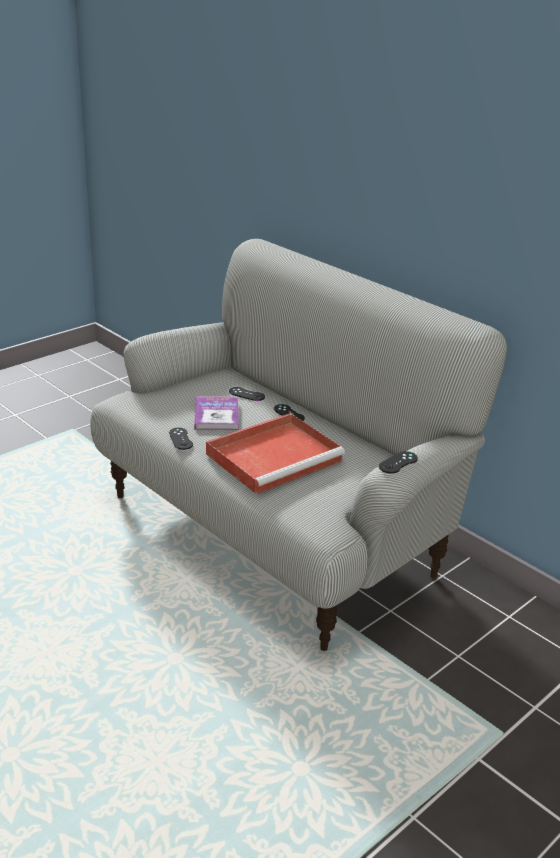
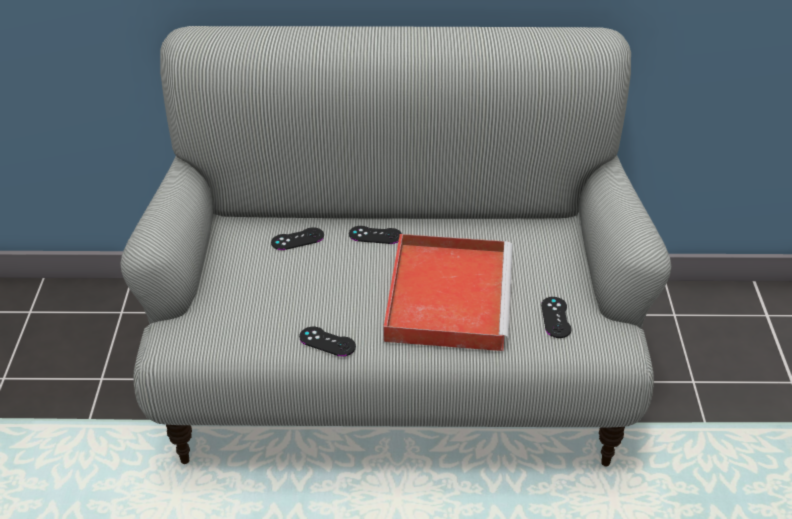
camera: 45 degrees left, 10 degrees up
(216, 415) = (312, 286): book -> none
(398, 462) = (639, 227): black game controller -> black game controller (556, 317)

